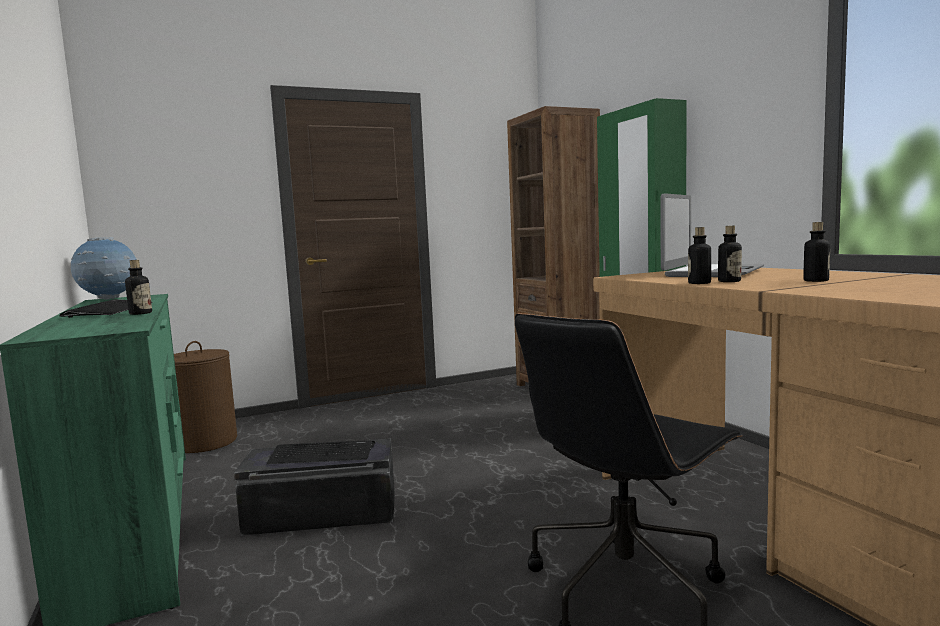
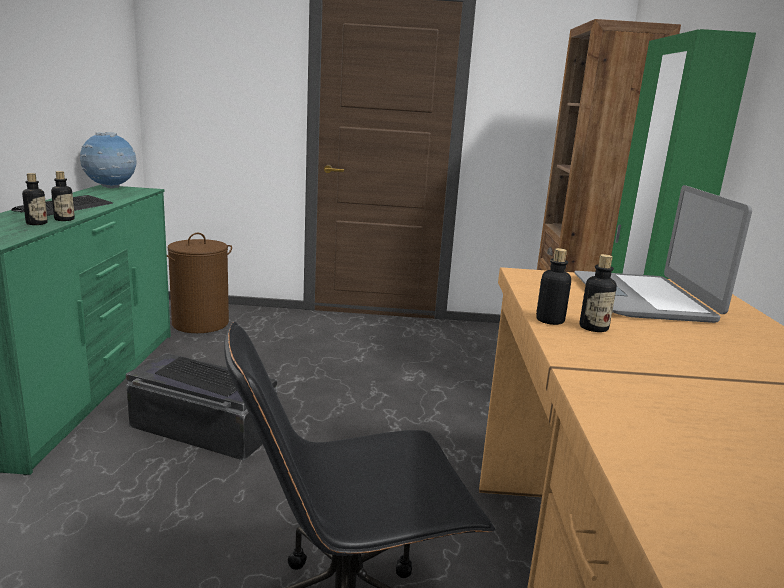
camera: 25 degrees right, 10 degrees up
(712, 272) = (643, 298): laptop -> laptop turned 120 degrees clockwise
(816, 281) = (694, 364): bottle -> bottle (36, 223)

